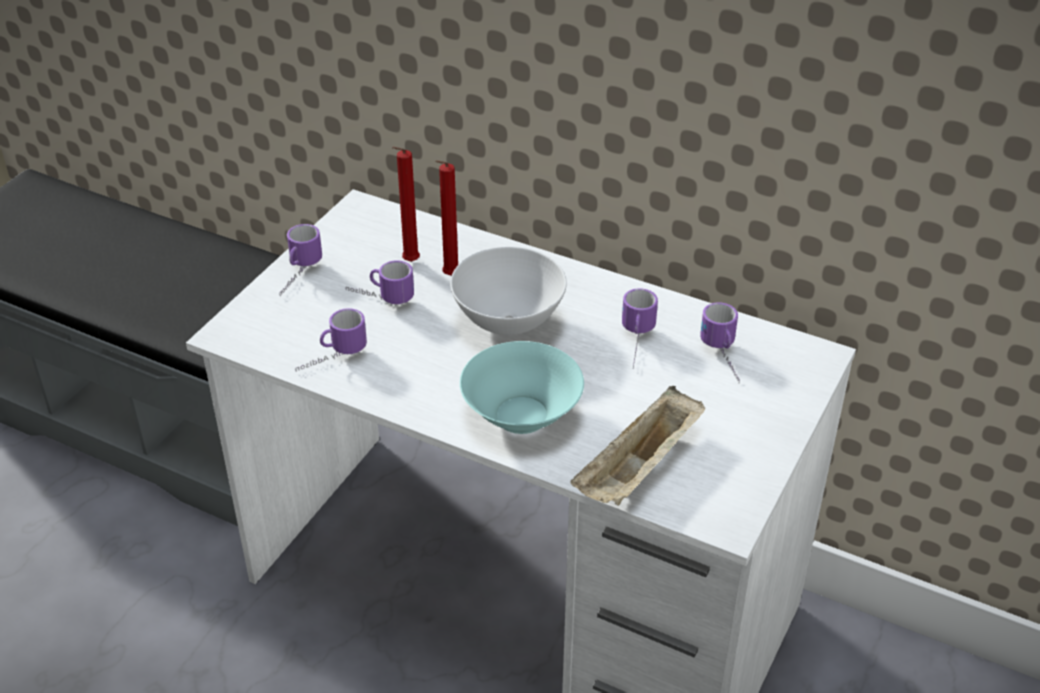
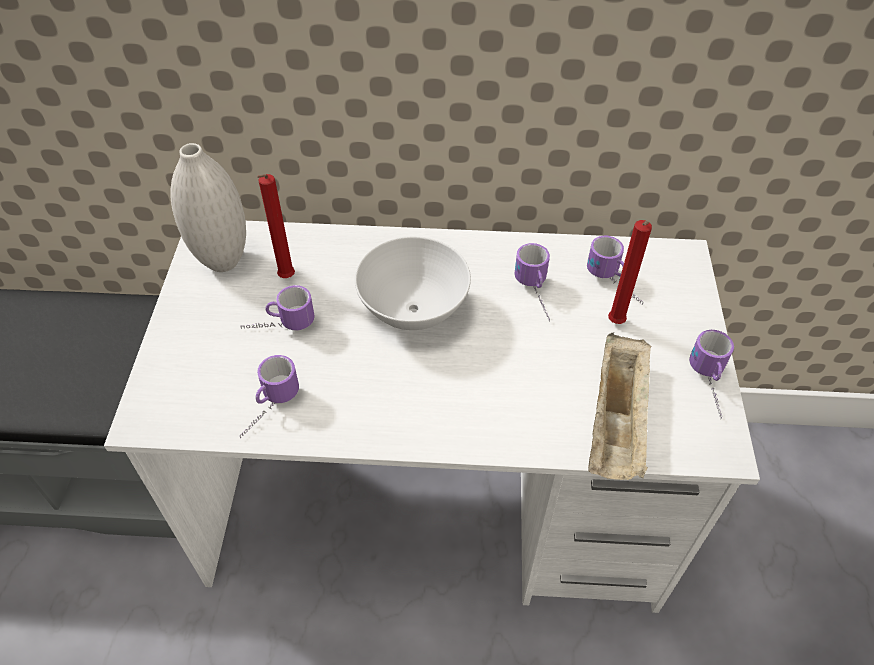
camera: 25 degrees left, 10 degrees up
(297, 276) = (183, 329): mug -> mug (708, 387)
(362, 233) = (223, 261): none -> white vase
(449, 277) = (331, 282): red candle -> red candle (615, 324)
(520, 414) = (481, 404): turquoise bowl -> none

